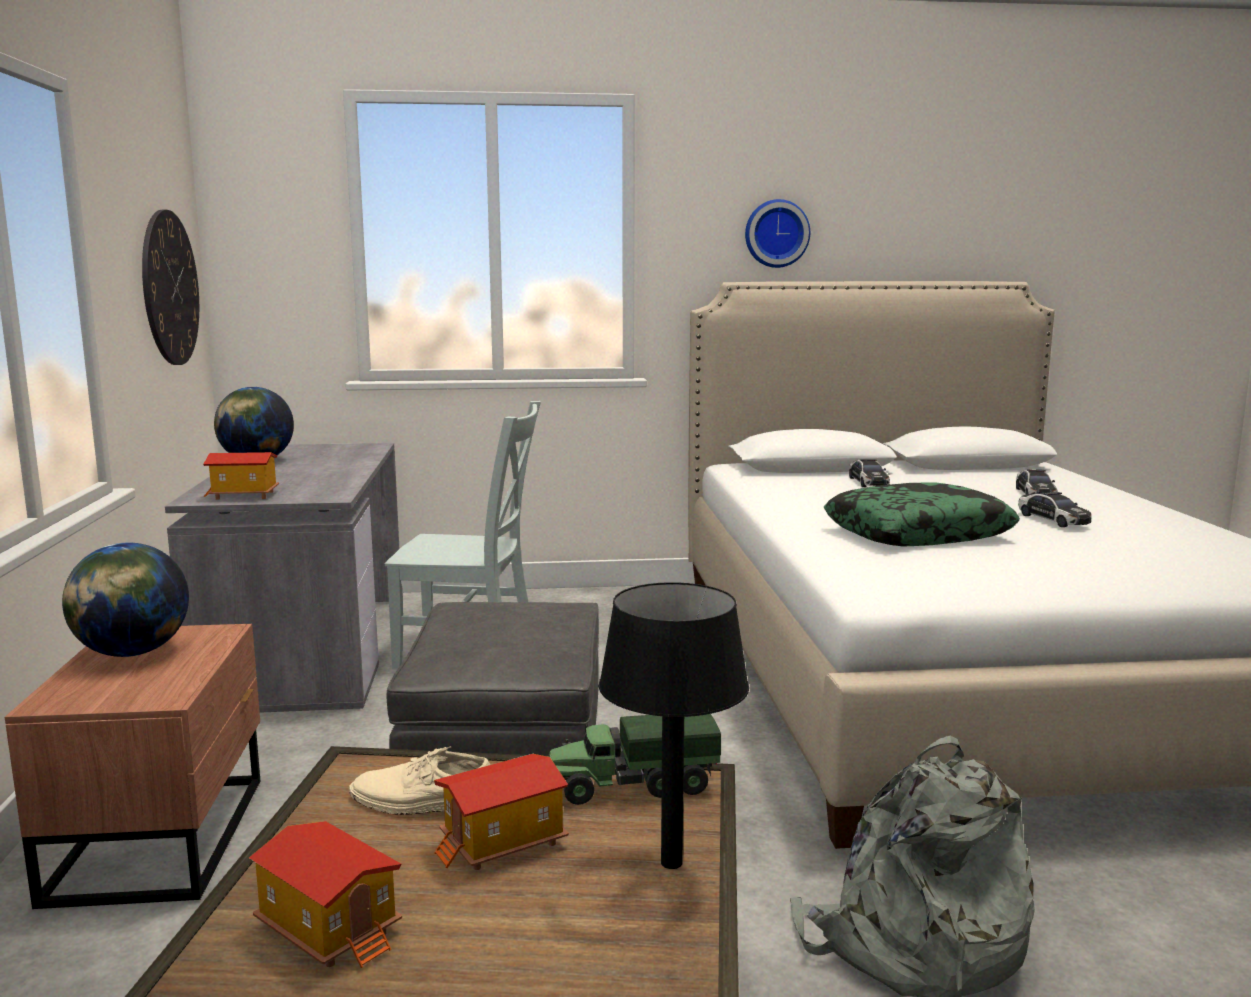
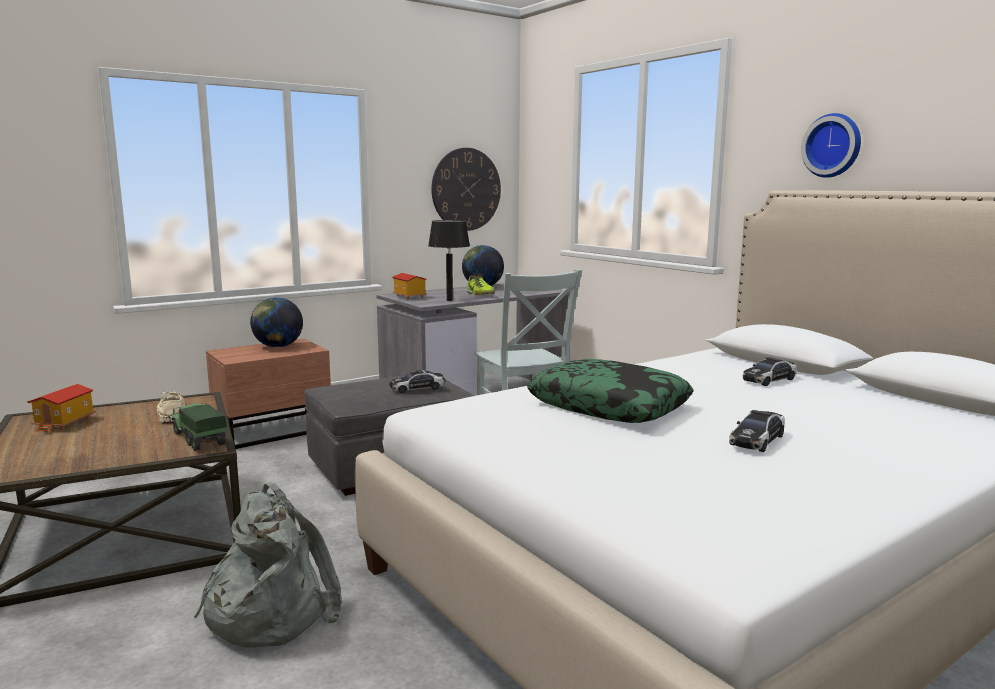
camera: 60 degrees right, 0 degrees up
(322, 470) = (480, 295): none -> shoe
(503, 844) = (135, 431): toy house -> none
(670, 863) = (122, 458): black table lamp -> black table lamp (449, 300)
(1035, 494) = (867, 429): toy car -> toy car (417, 388)

